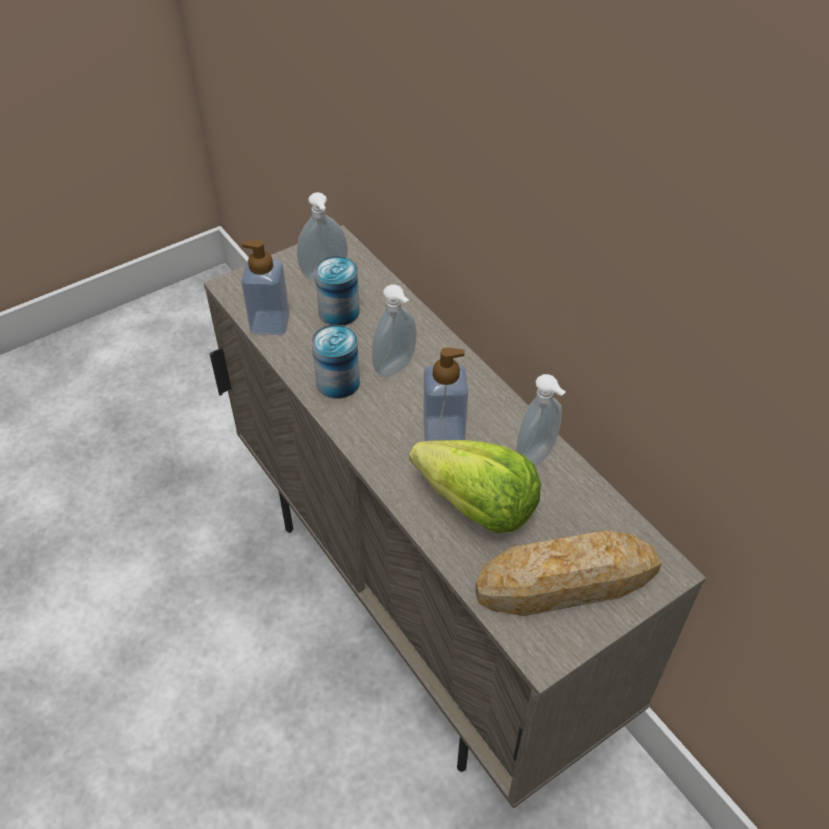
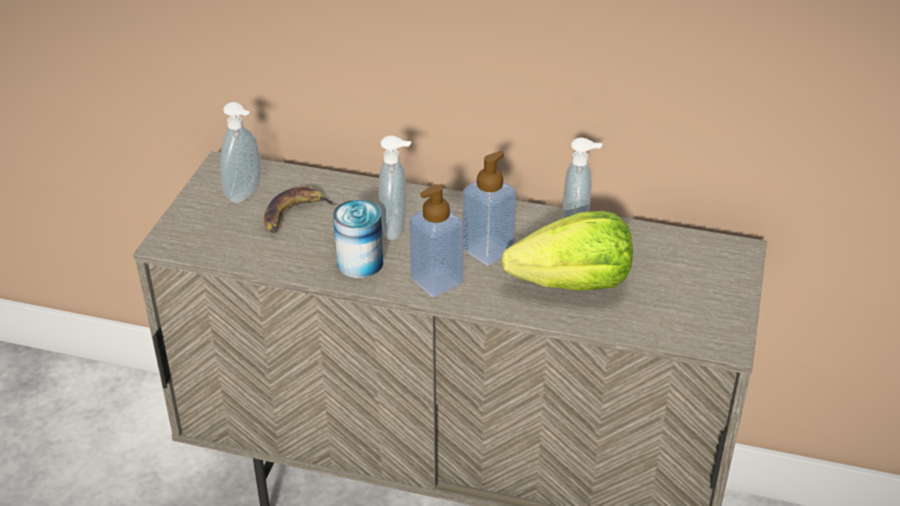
camera: 40 degrees left, 10 degrees down
(270, 323) = (242, 252): soap dispenser -> soap dispenser (436, 281)
(339, 312) = (294, 214): can -> banana
(567, 581) = (689, 293): bread -> none

